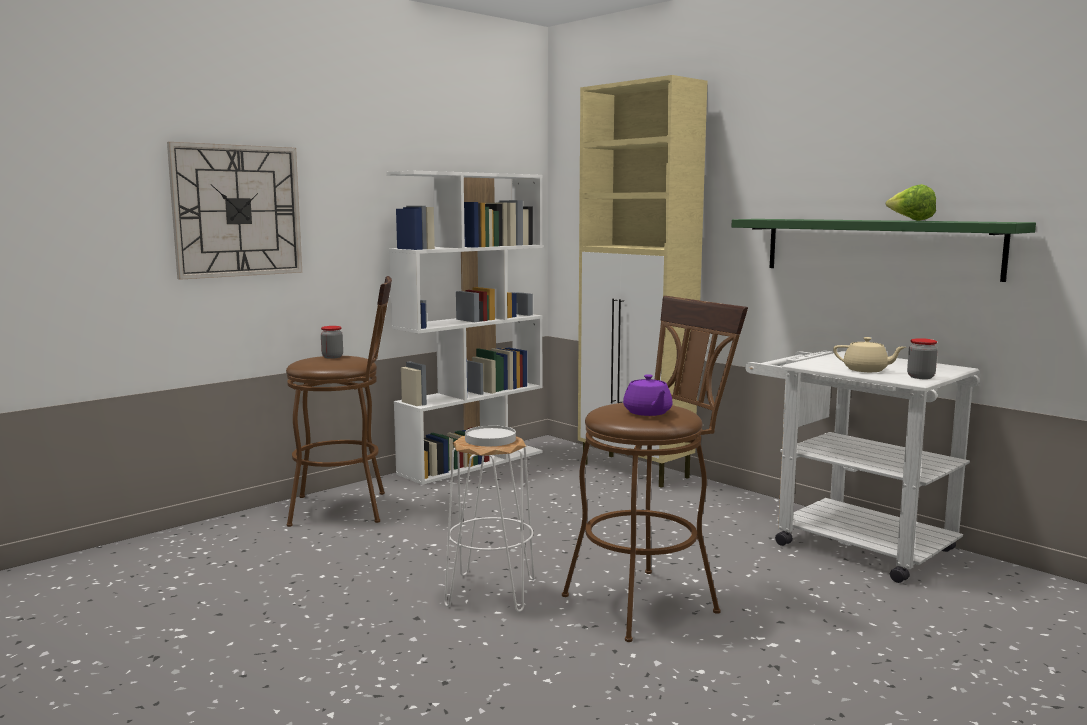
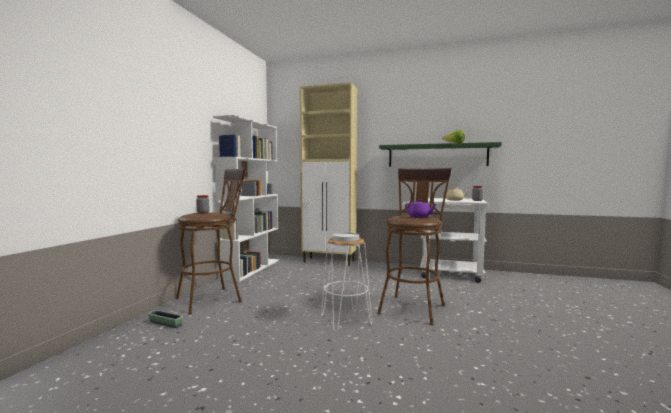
camera: 30 degrees left, 5 degrees down
(237, 211) = (144, 125): wall clock -> none
(243, 535) = (165, 324): none -> planter

